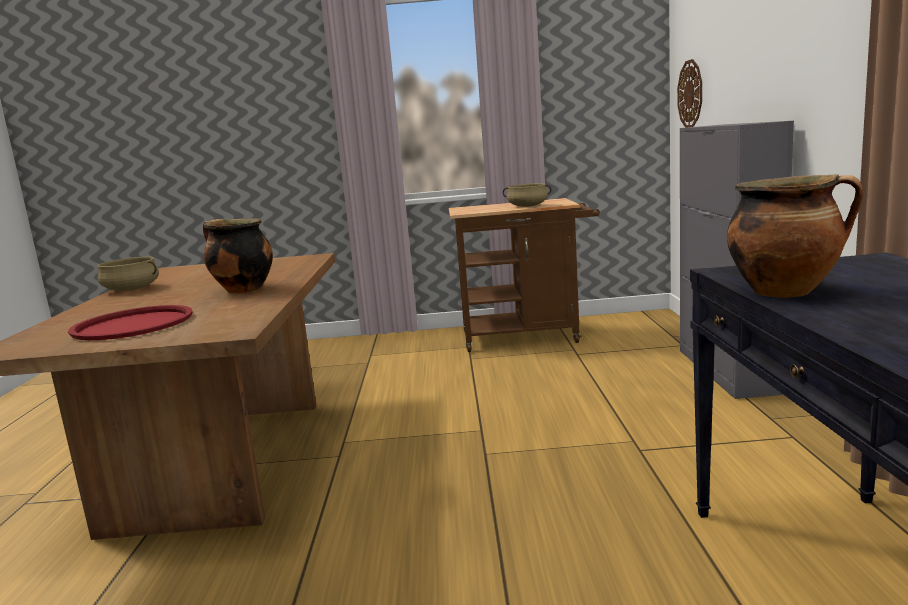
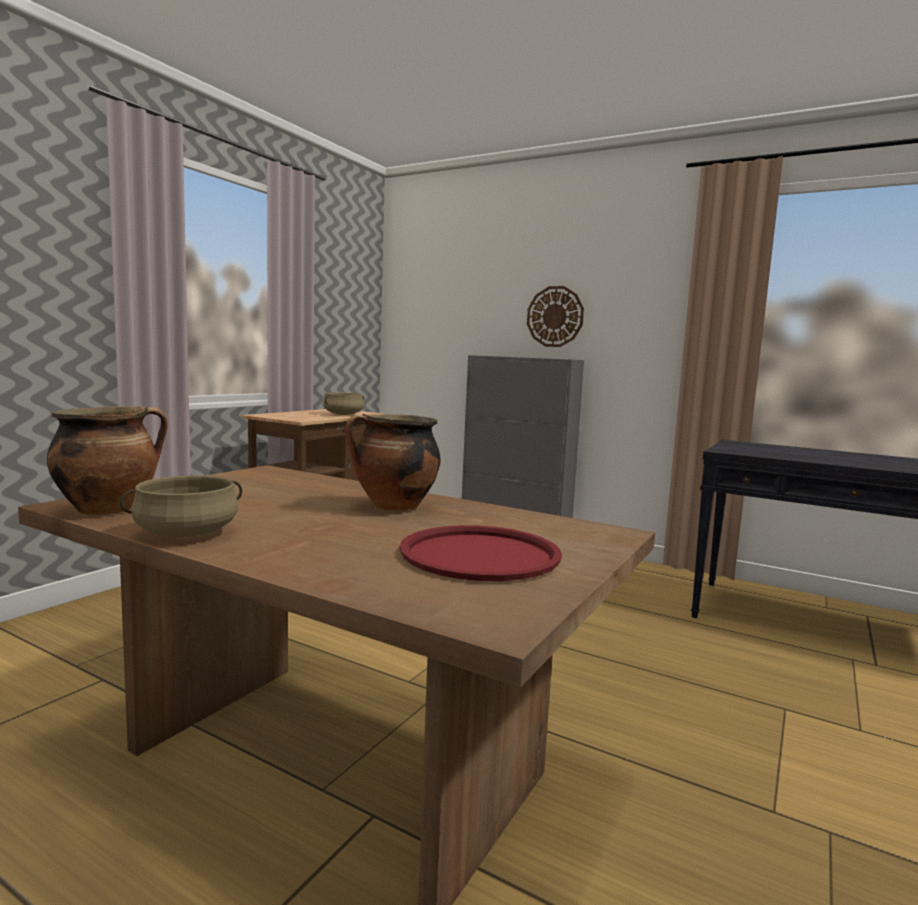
camera: 60 degrees left, 5 degrees down
(690, 94) = (425, 328): wall clock -> wall clock (555, 316)
(786, 292) = (792, 457): cooking pot -> cooking pot (109, 509)

